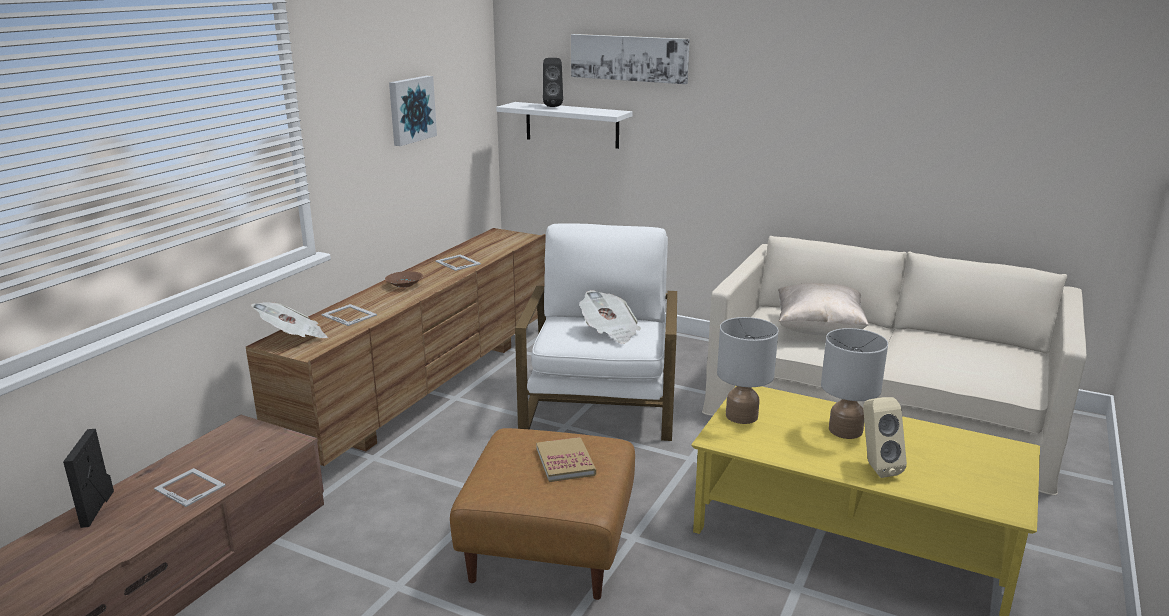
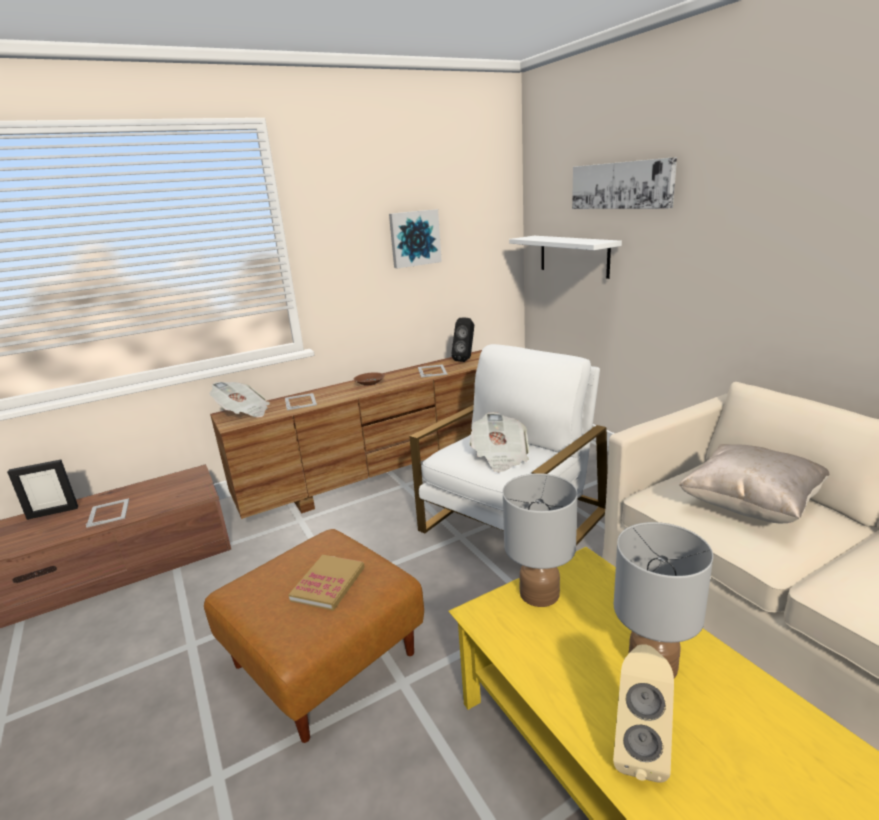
camera: 35 degrees right, 0 degrees up
(97, 508) = (53, 512): picture frame -> picture frame turned 135 degrees counterclockwise
(552, 106) = (555, 238): black speaker -> black speaker (466, 359)

